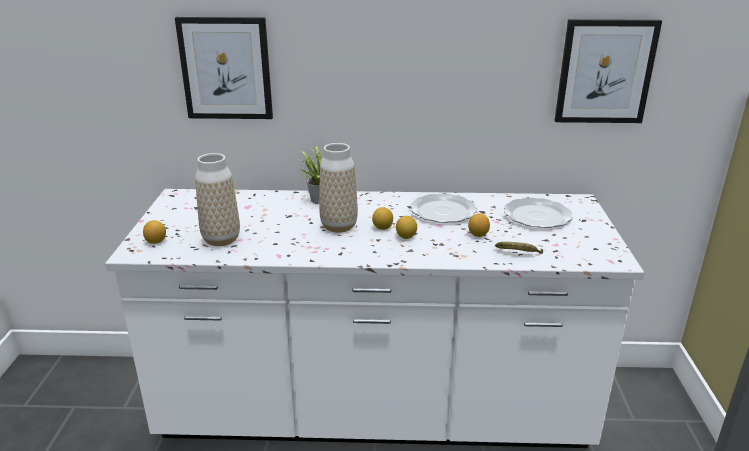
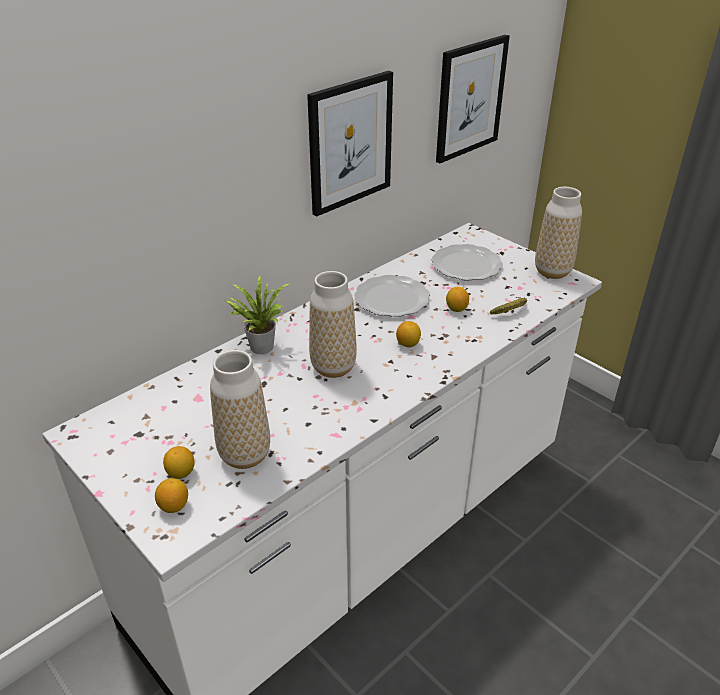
camera: 45 degrees left, 10 degrees up
(226, 68) = (100, 228): picture -> picture (350, 143)
(382, 228) = (373, 346): lemon -> lemon (181, 473)
(606, 247) = (552, 272): none -> vase

